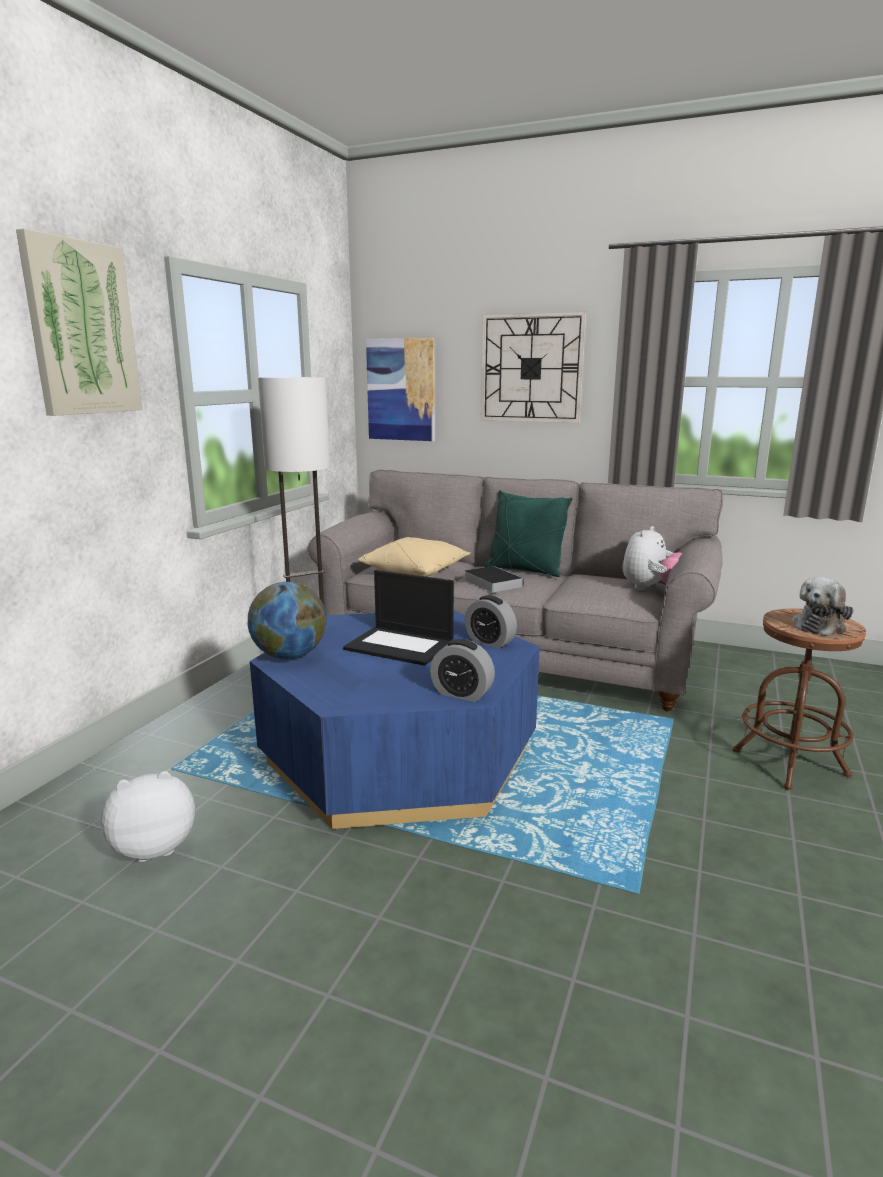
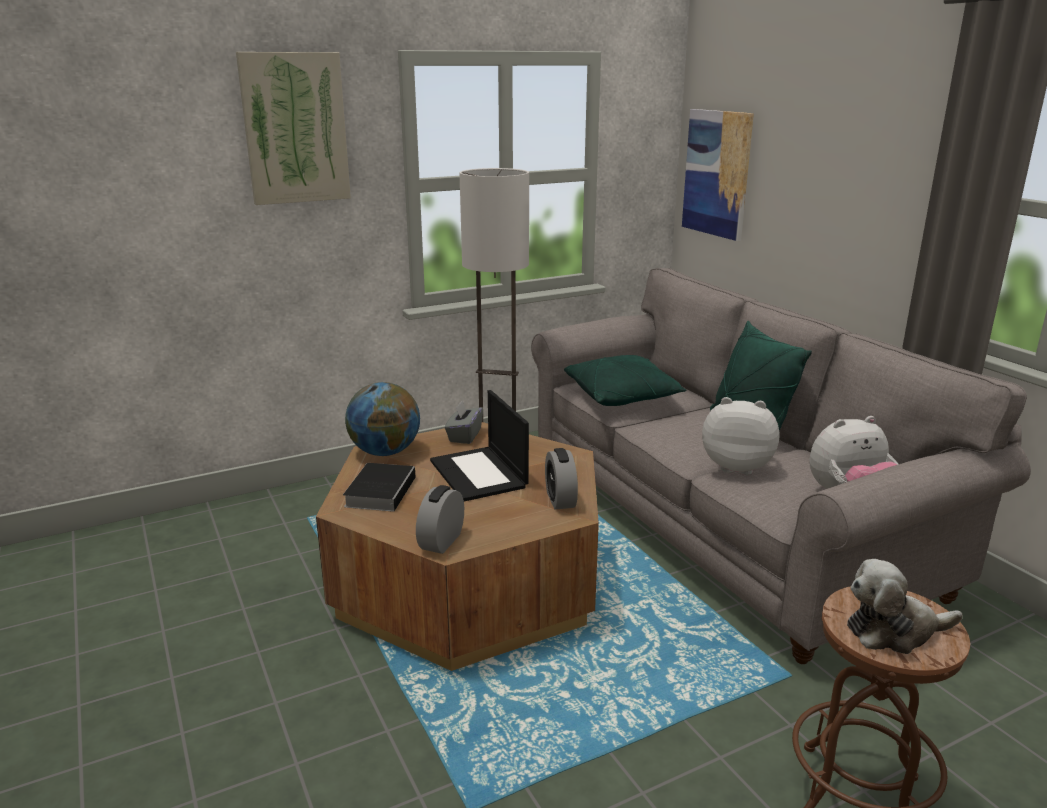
camera: 40 degrees right, 5 degrees up
(154, 847) = (229, 573): plush toy -> plush toy (736, 466)
(337, 627) = (464, 436): none -> grey tissue box
(400, 754) = (468, 581): blue coffee table -> brown coffee table
(415, 571) = (622, 396): beige pillow -> green pillow
(462, 694) = (441, 541): alarm clock -> alarm clock turned 45 degrees clockwise
(491, 583) = (680, 432): book -> book (381, 490)
(531, 368) = (848, 164): wall clock -> none

